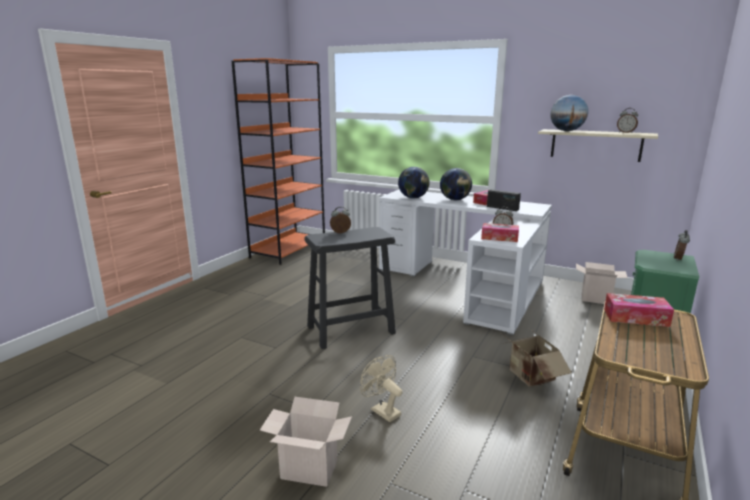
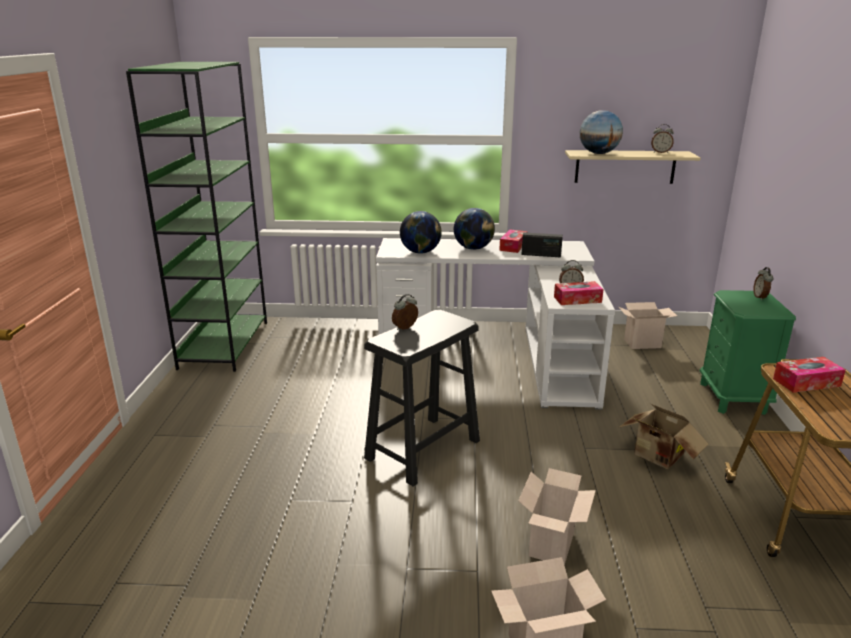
camera: 25 degrees left, 5 degrees up
(288, 250) = (224, 344): orange bookcase -> green bookcase
(381, 410) = (552, 546): beige fan -> cardboard box

